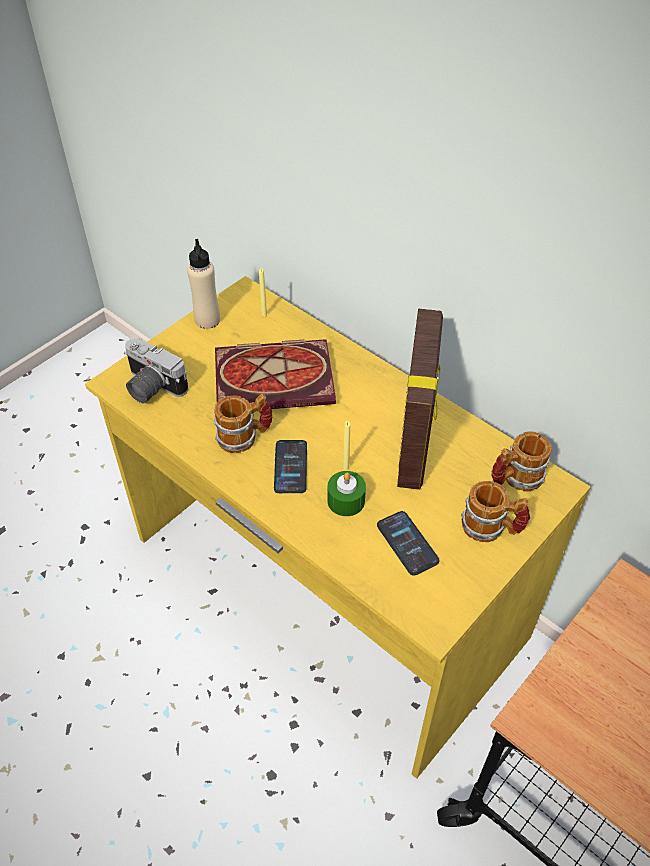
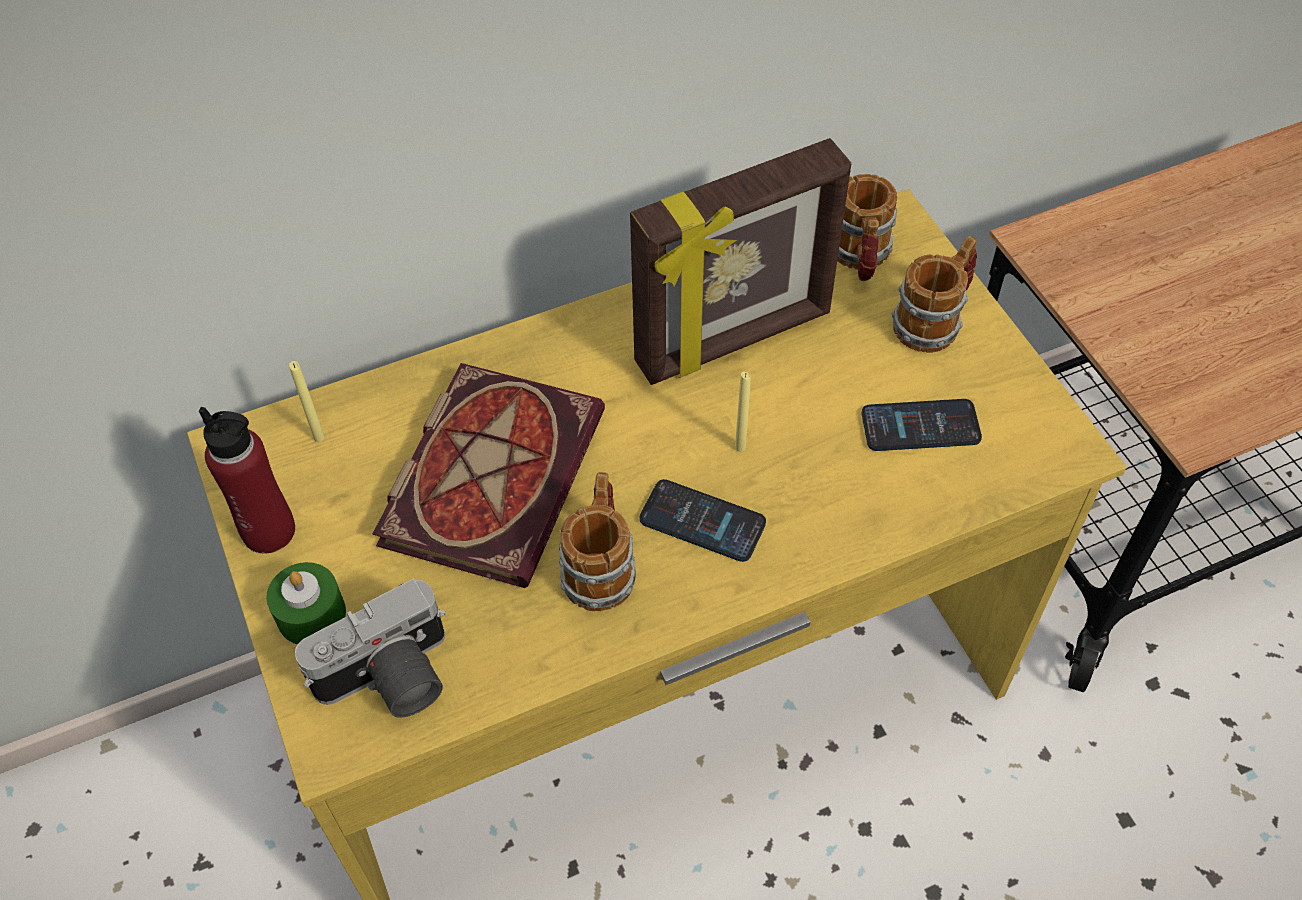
camera: 65 degrees left, 5 degrees up
(207, 320) = (269, 531): beige bottle -> red bottle
(346, 500) = (807, 472): green candle -> green candle (311, 615)
(416, 442) = (735, 341): picture frame -> picture frame turned 120 degrees clockwise

